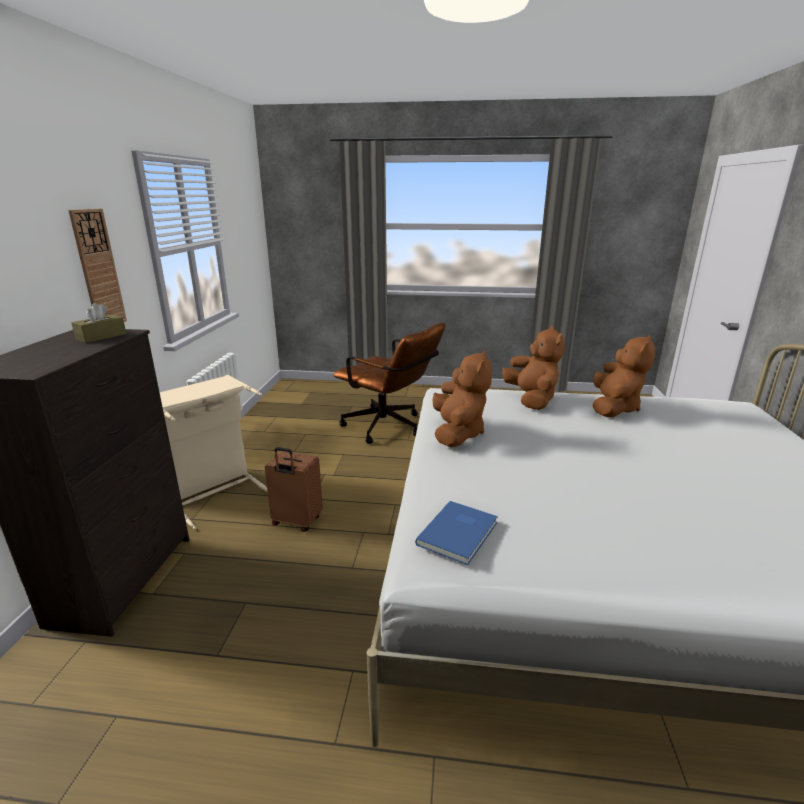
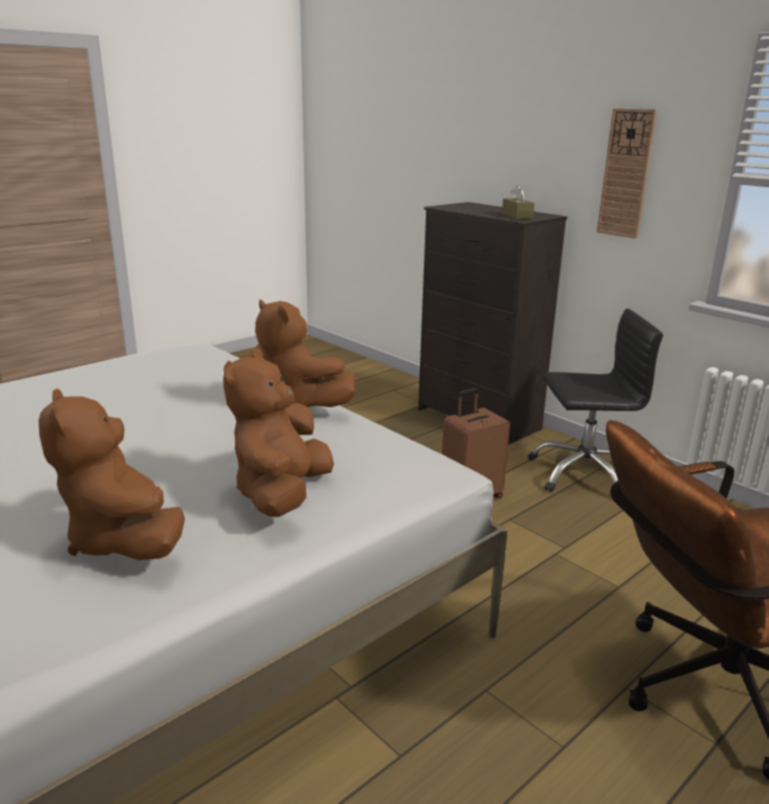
camera: 130 degrees right, 0 degrees up
(215, 493) = (584, 473): beige laundry basket -> black office chair
(460, 533) = (186, 352): blue book -> none
(531, 399) = (282, 494): brown plush toy -> brown plush toy turned 75 degrees clockwise

